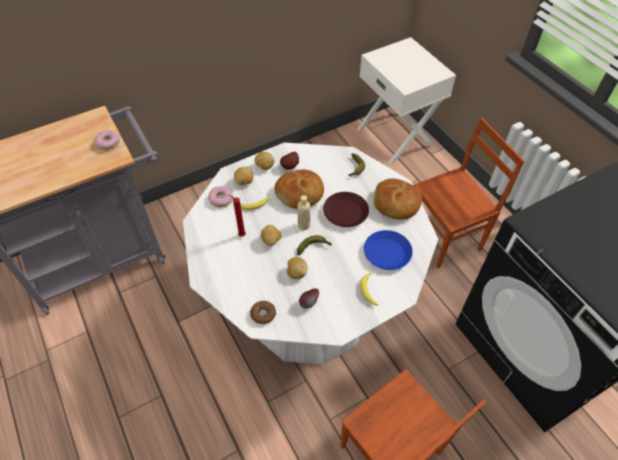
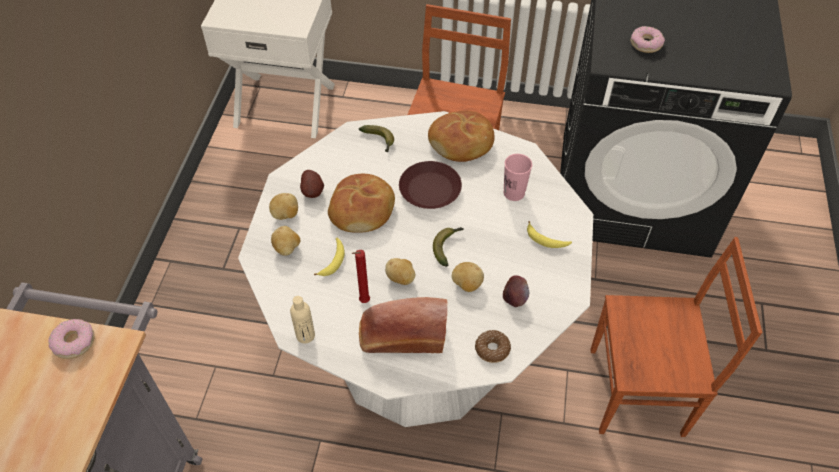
camera: 50 degrees left, 0 degrees up
(221, 199) = (288, 287): donut -> donut (646, 44)
(234, 266) = (401, 336): none -> bread
(304, 225) = (409, 236): beige bottle -> beige bottle (305, 335)
(386, 253) = (514, 193): blue plate -> pink cup

